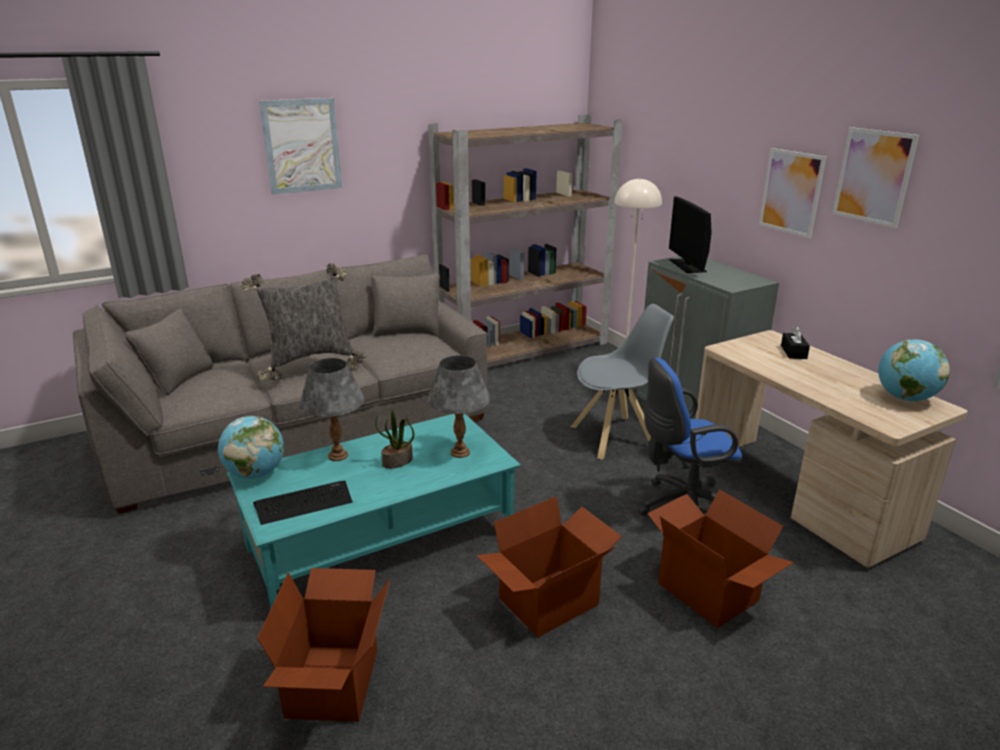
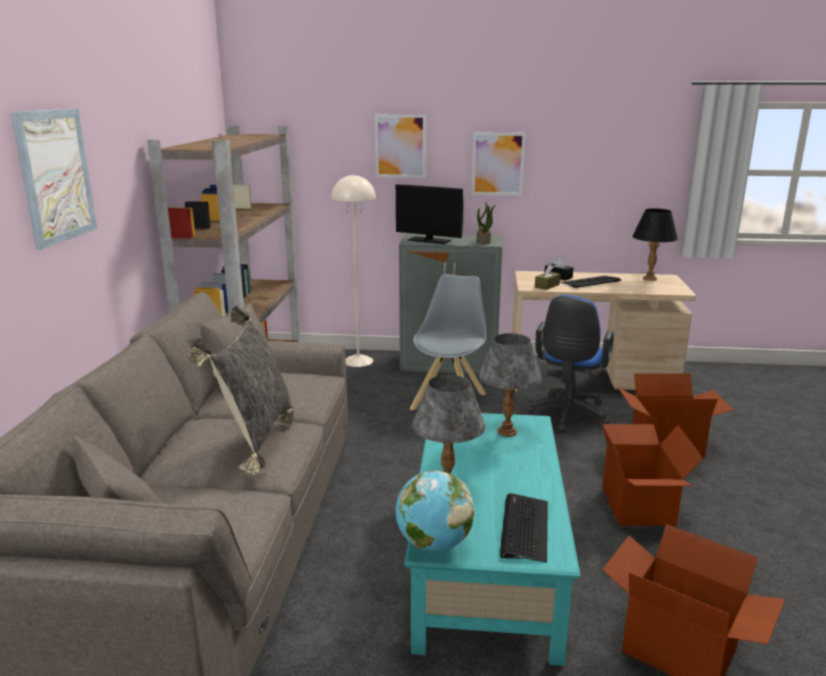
camera: 55 degrees left, 5 degrees down
(397, 462) = (493, 462): potted plant -> potted plant (484, 242)
(747, 354) = (547, 286): none -> brown tissue box
(810, 371) = (590, 282): none -> keyboard
(873, 176) = (566, 141): picture -> picture (400, 146)
(905, 398) = (649, 279): globe -> black table lamp

